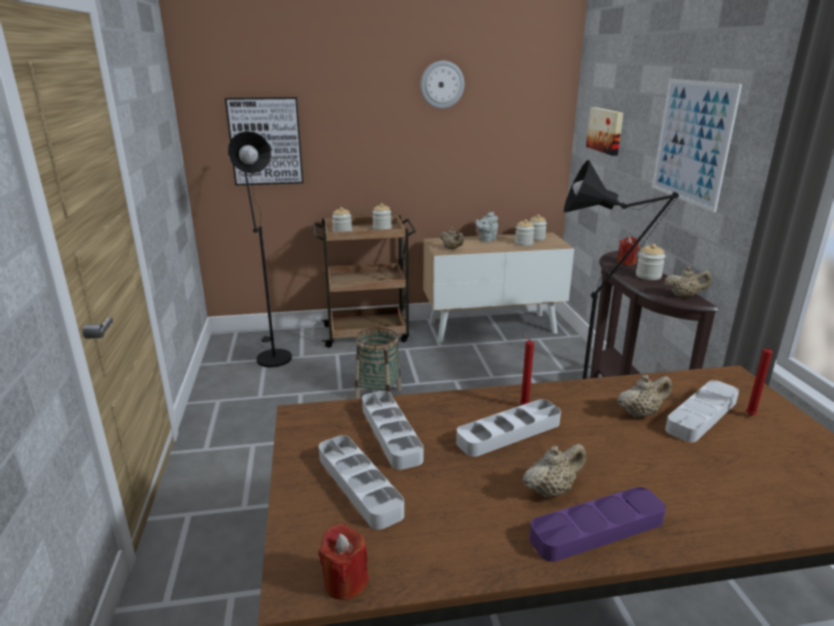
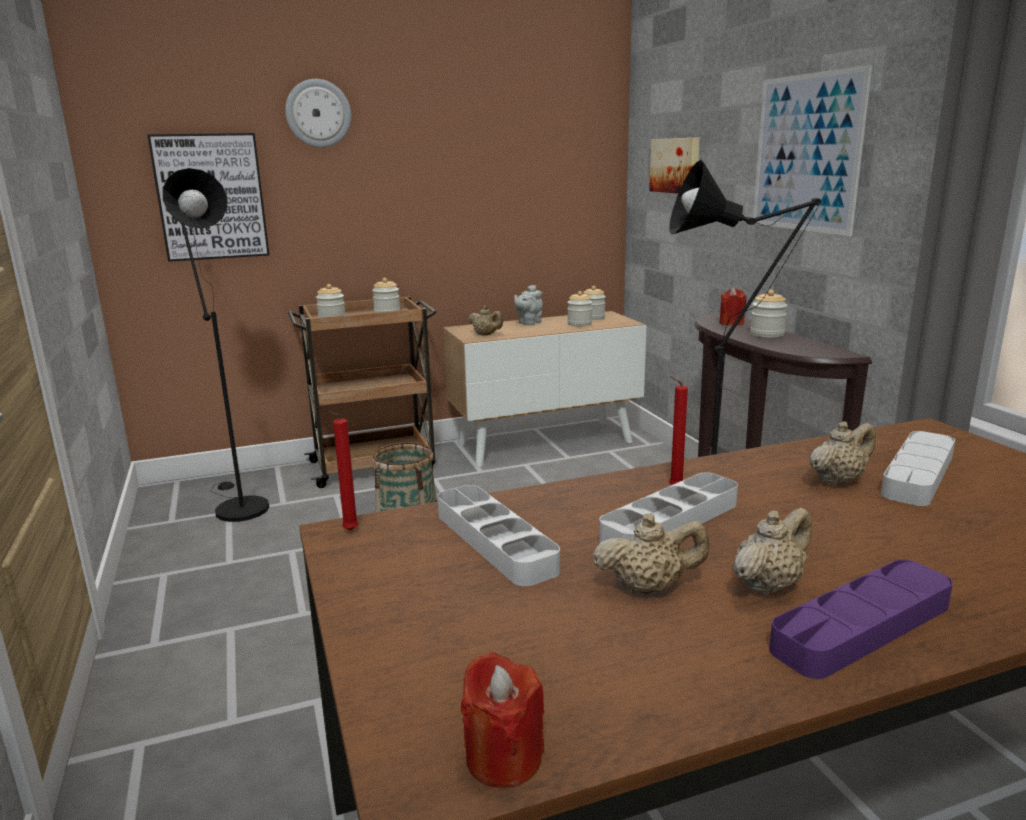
camera: 10 degrees left, 5 degrees down
(359, 485) = (472, 614): grey tray -> none
(442, 84) = (455, 116): wall clock -> wall clock (318, 113)
(684, 296) = (824, 349): beige teapot -> beige teapot (649, 587)
(749, 416) = (978, 469): red candle -> red candle (348, 532)

